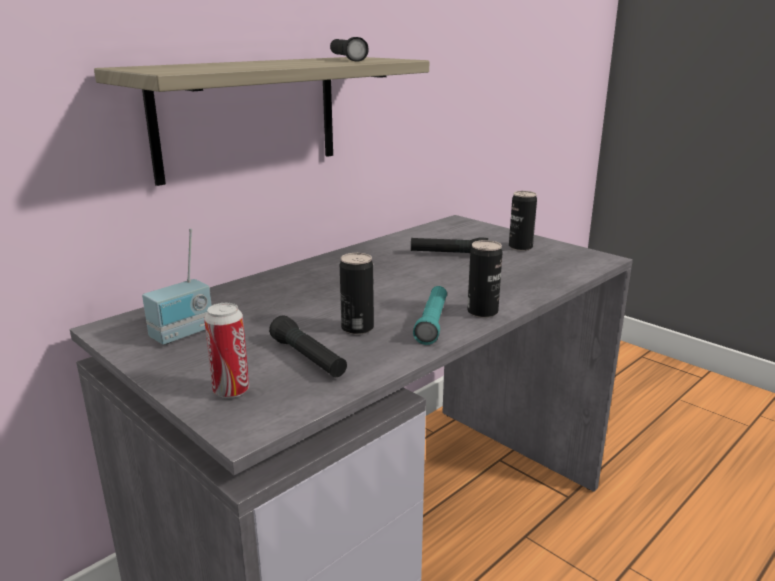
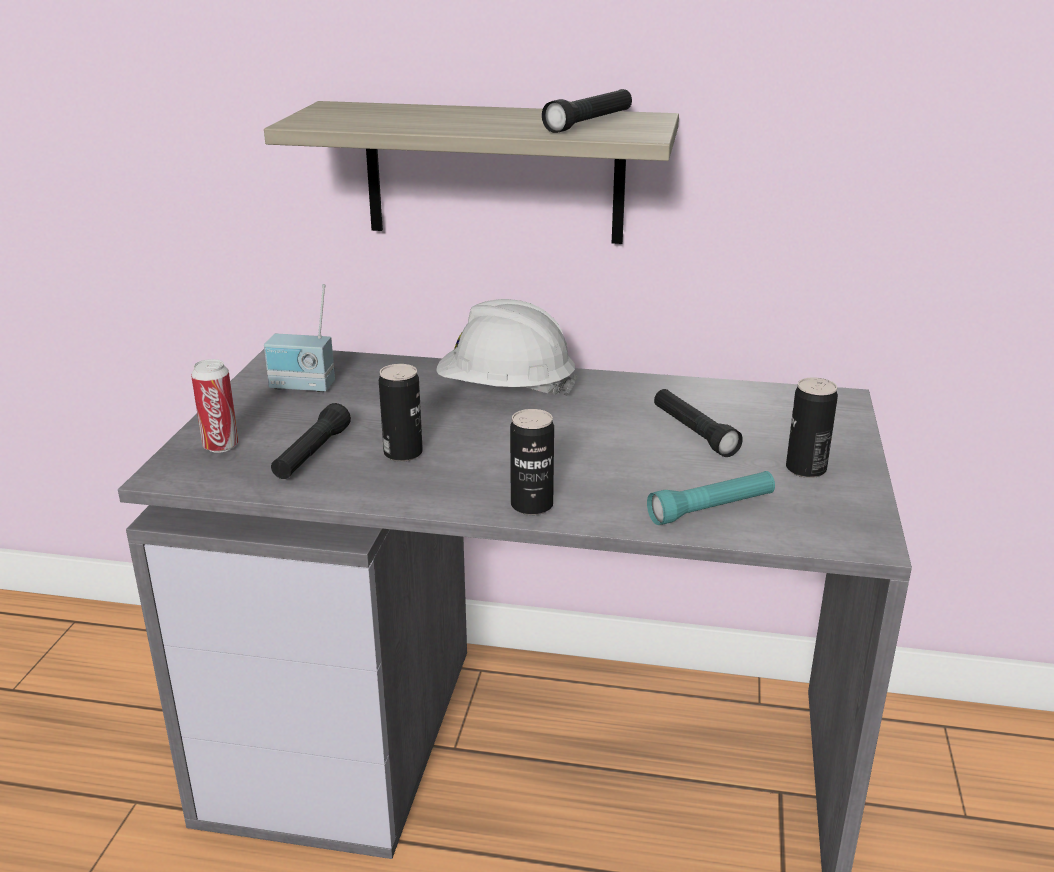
camera: 55 degrees right, 5 degrees up
(318, 278) = (505, 391): none -> white hard hat
(432, 323) = (464, 486): turquoise flashlight -> turquoise flashlight (711, 509)

